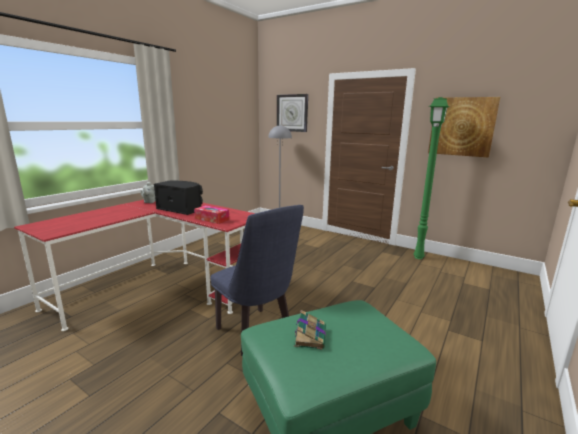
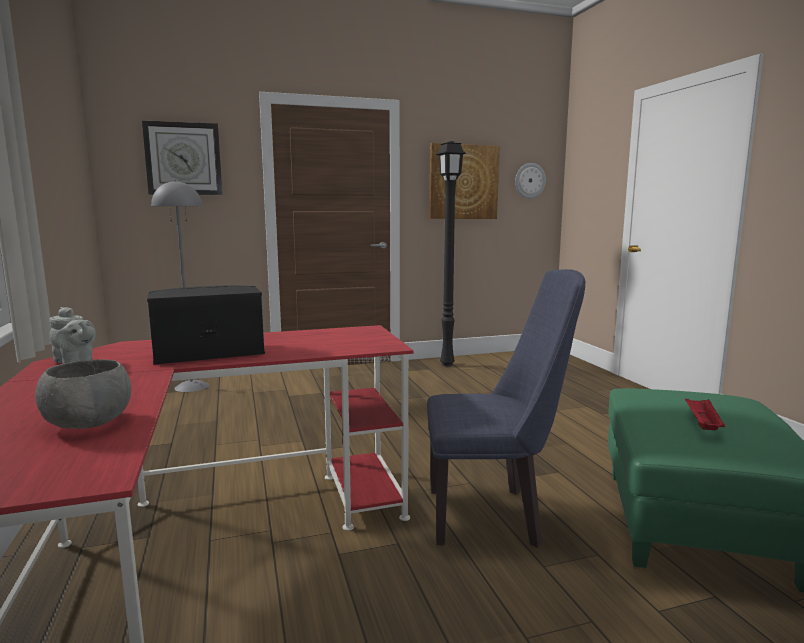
camera: 50 degrees left, 5 degrees down
(91, 221) = (88, 423): none -> grey bowl
(212, 219) = (333, 347): tissue box -> none
(310, 336) = (702, 424): book -> red tray
(419, 257) = (447, 364): green floor lamp -> black floor lamp
(533, 126) = (529, 180): none -> wall clock

